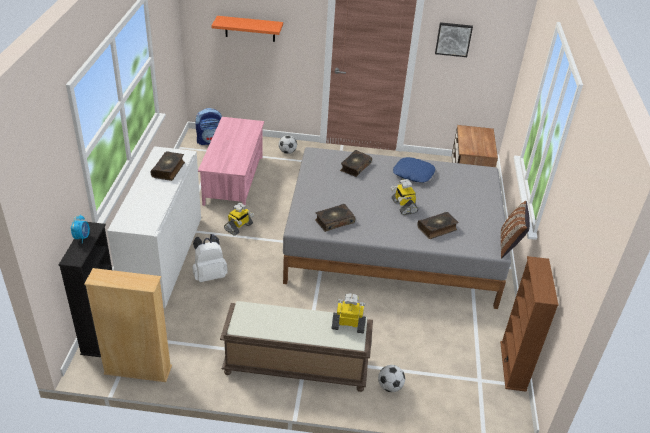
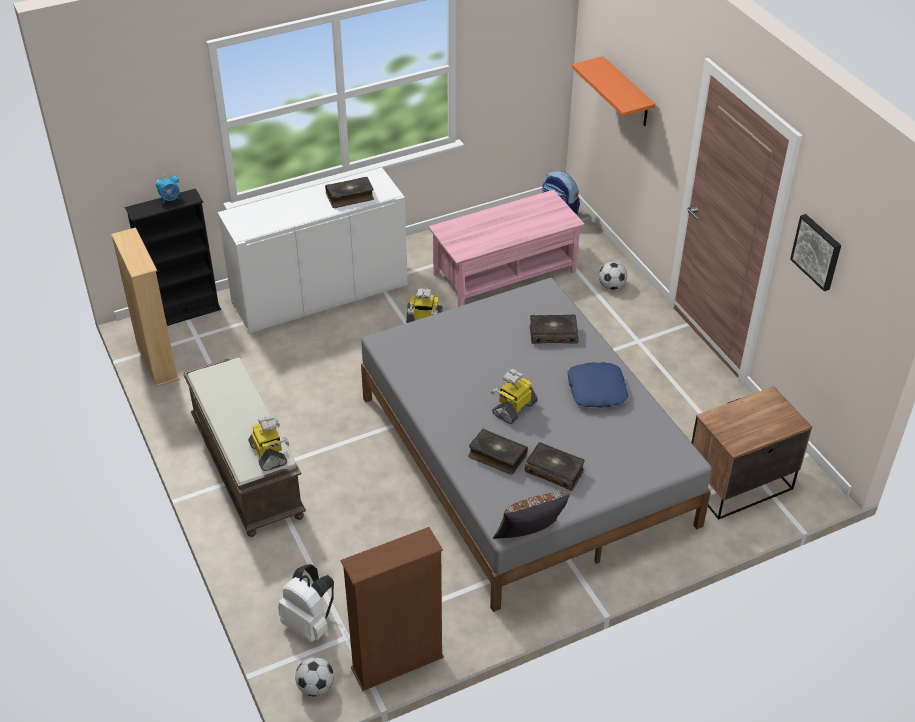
camera: 60 degrees right, 5 degrees up
(209, 275) = (326, 338): white backpack -> white backpack (309, 624)
(334, 221) = (423, 363): book -> book (554, 471)
(390, 387) = (274, 558): football -> football (315, 687)

